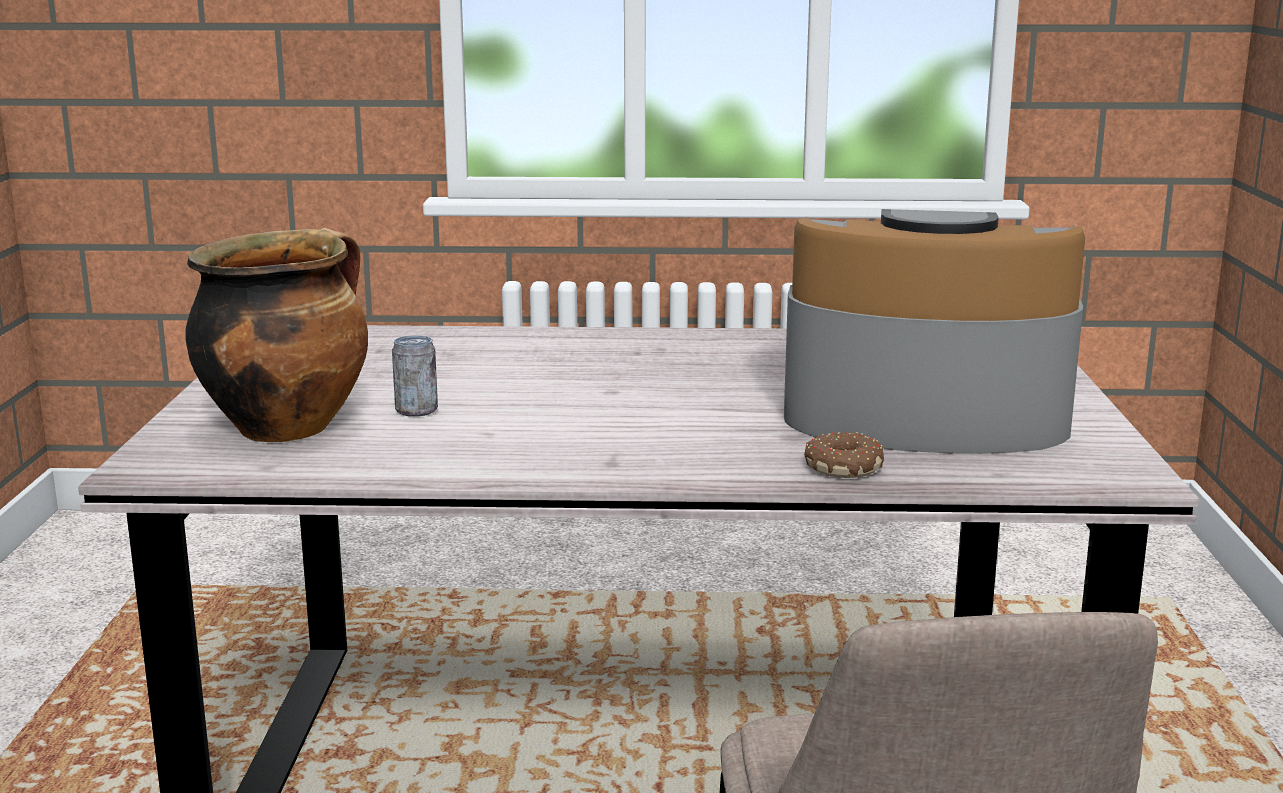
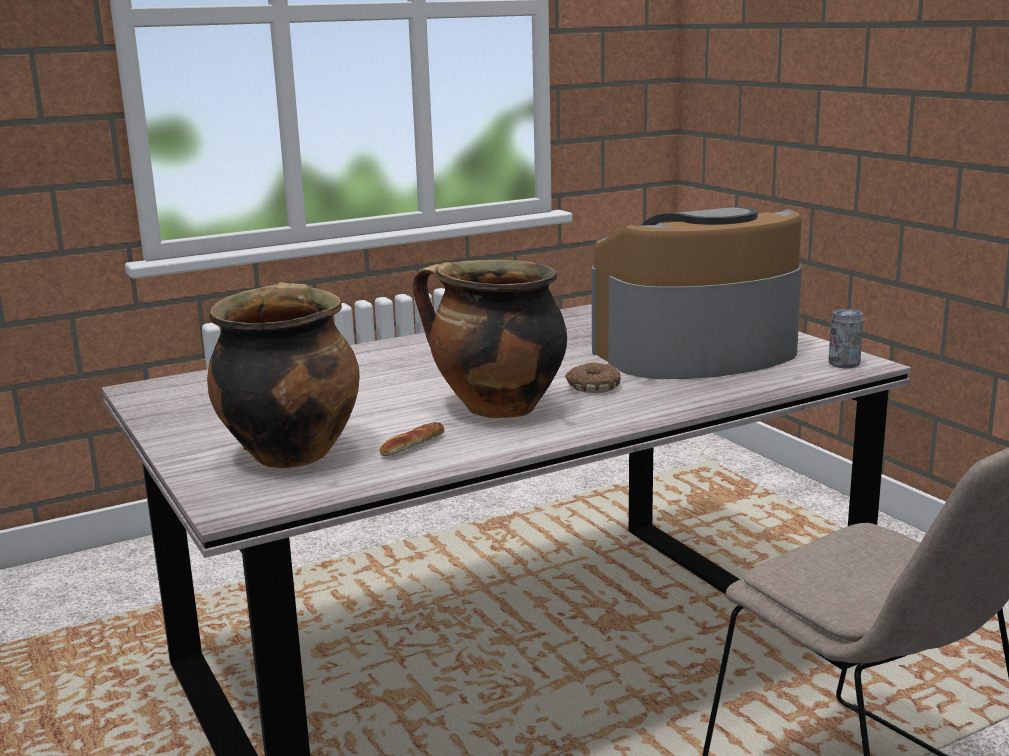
camera: 30 degrees left, 0 degrees up
(407, 448) = (413, 446): none -> bread
(416, 410) = (368, 420): can -> can (844, 364)
(562, 429) = (496, 409): none -> cooking pot
(842, 467) = (709, 392): donut -> donut (592, 386)

